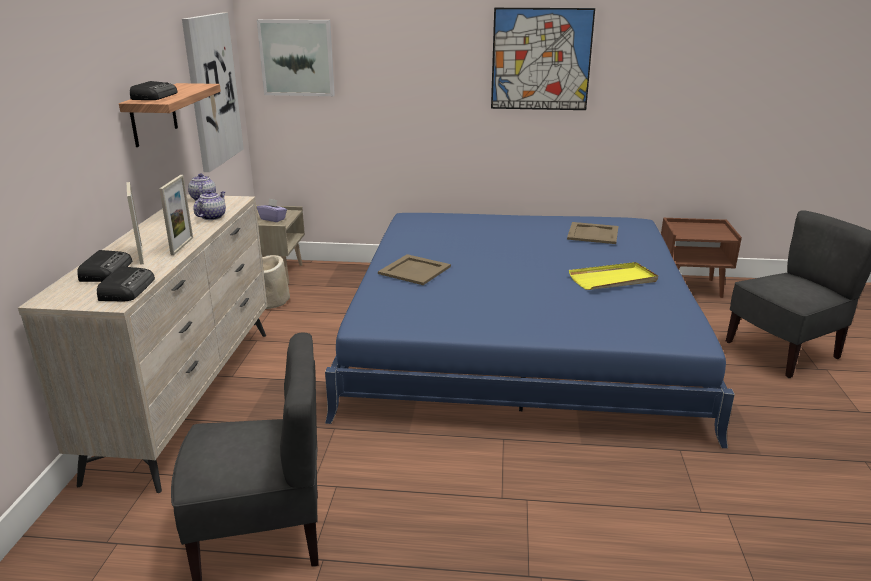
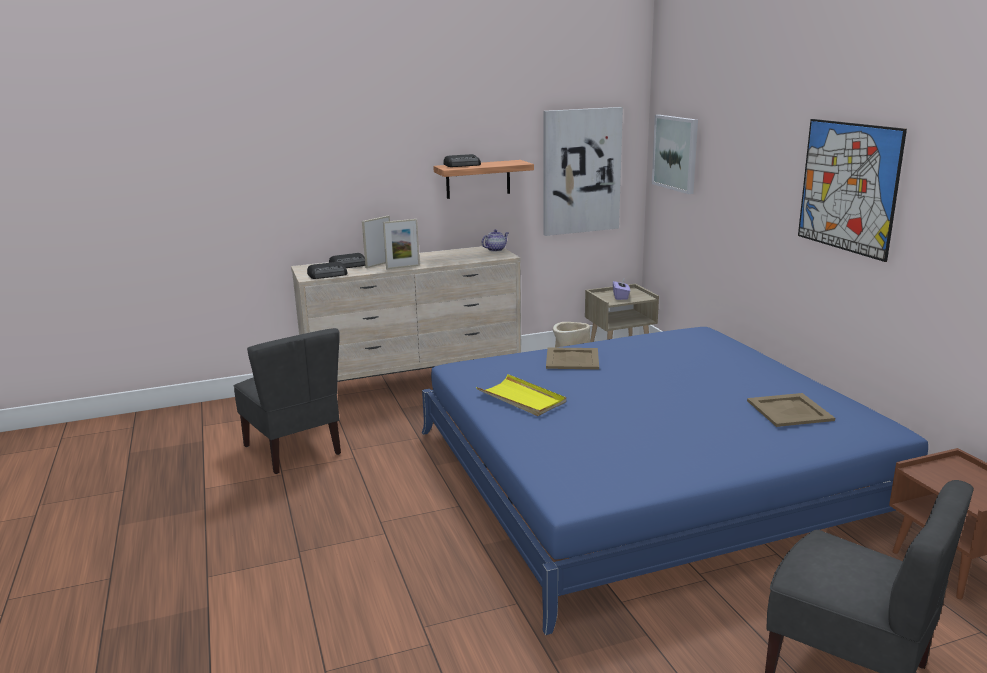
camera: 65 degrees right, 5 degrees down
(212, 217) = (462, 259): teapot -> none
(613, 279) = (673, 442): yellow tray -> yellow tray (521, 398)

